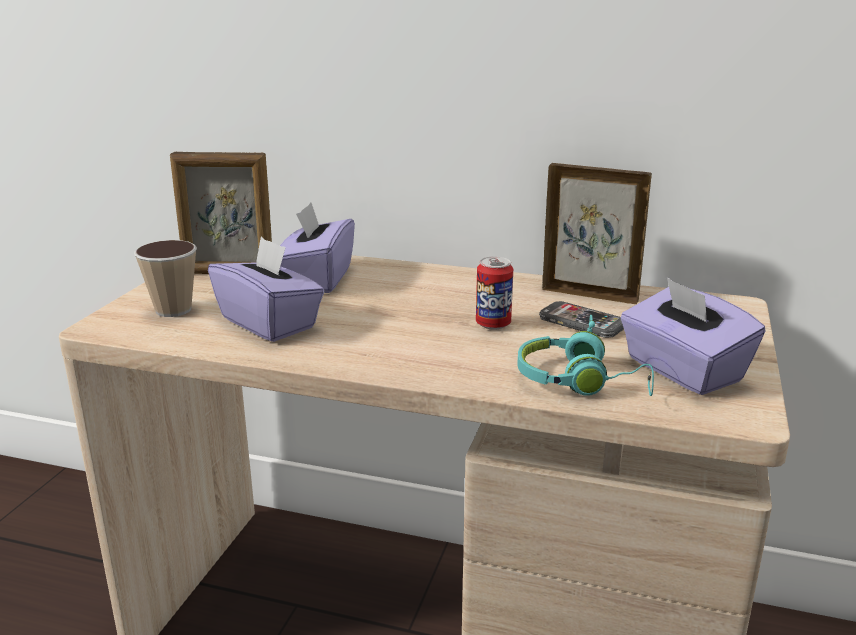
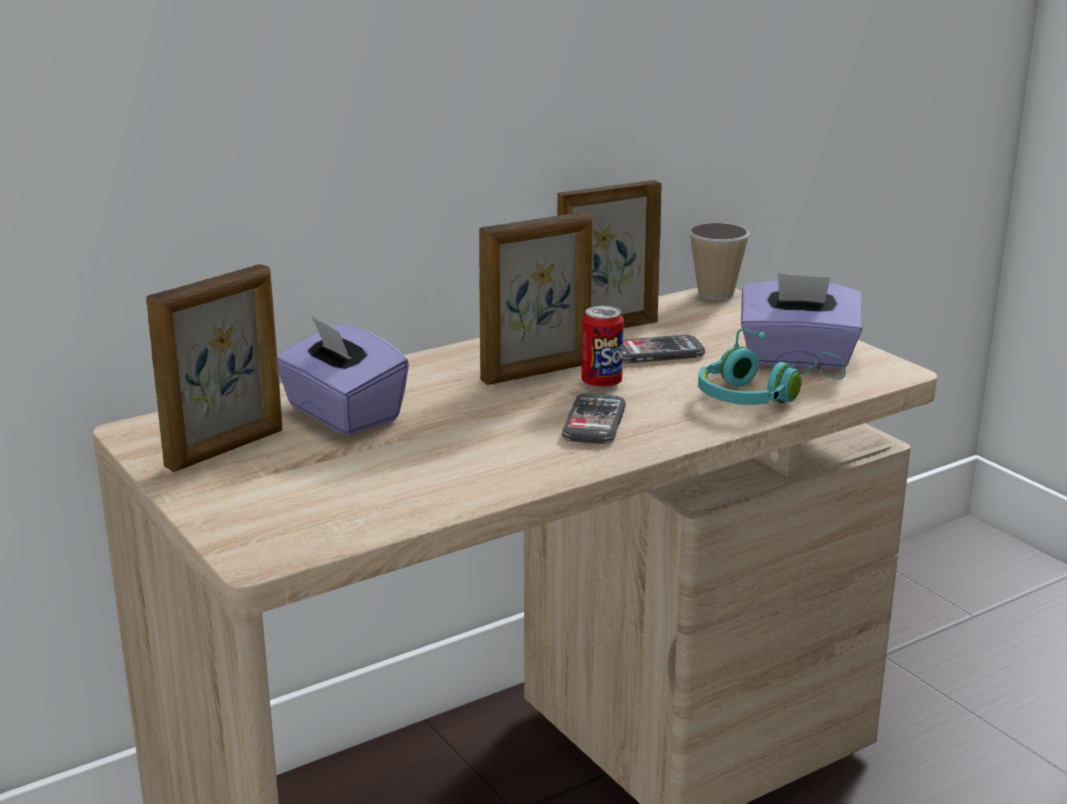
camera: 50 degrees left, 0 degrees up
(173, 310) = (286, 506): cup -> cup (715, 294)
(269, 323) = (419, 469): purple tissue box -> none
(423, 344) = (594, 422): none -> phone
(472, 302) = (537, 373): none -> picture frame

